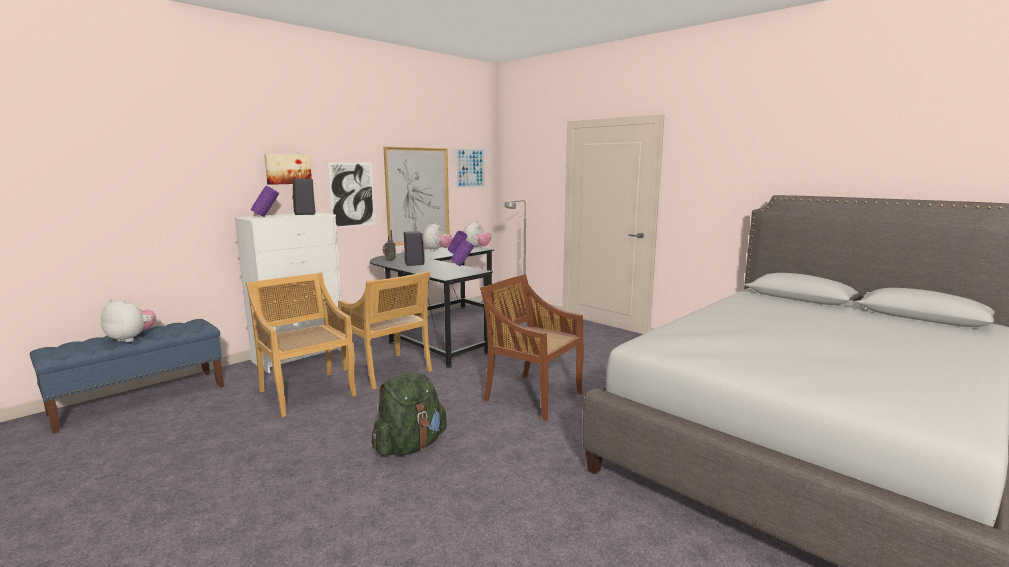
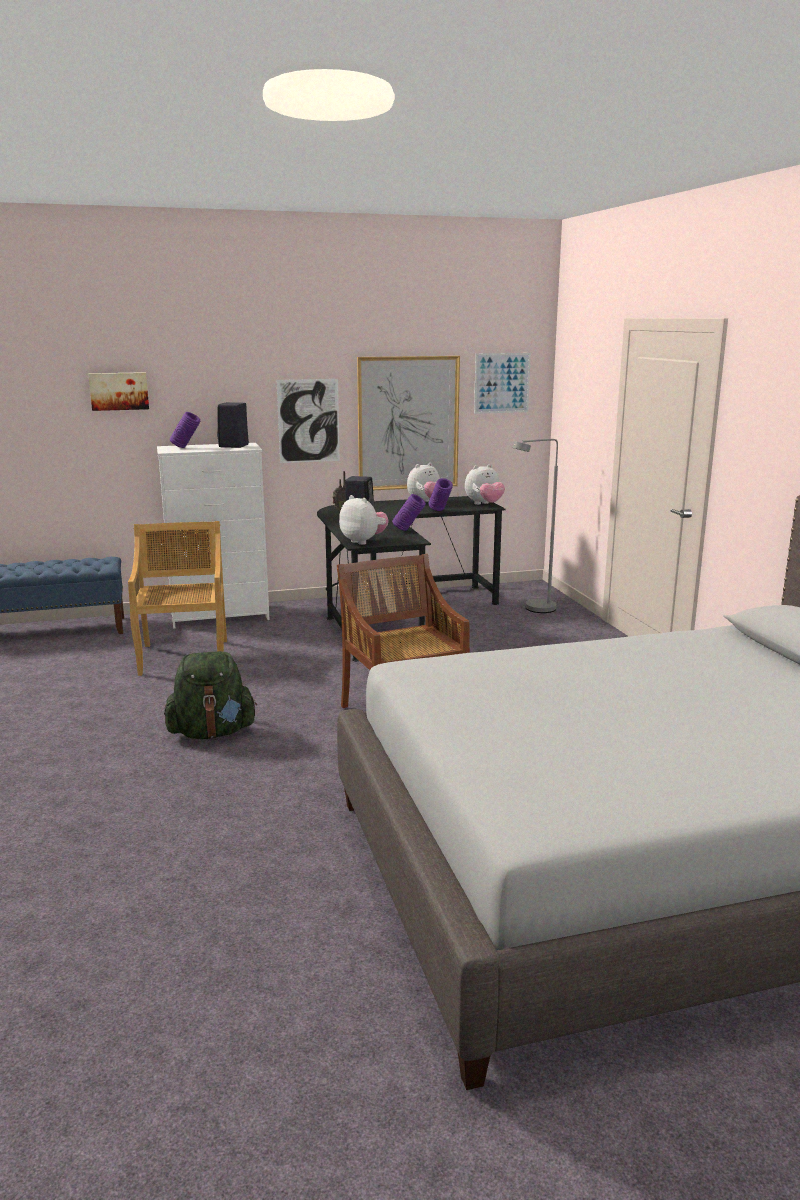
camera: 30 degrees right, 5 degrees up
(131, 338) = (39, 568): plush toy -> plush toy (363, 541)
(288, 169) = (224, 389): picture -> picture (119, 391)
(387, 371) = (285, 651): beige chair -> none

